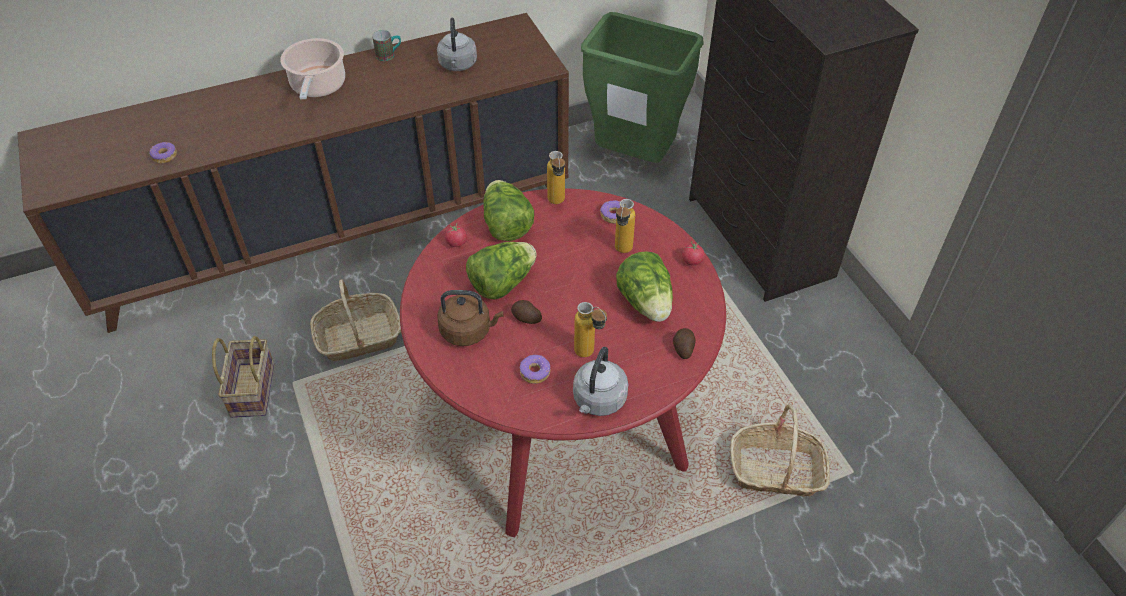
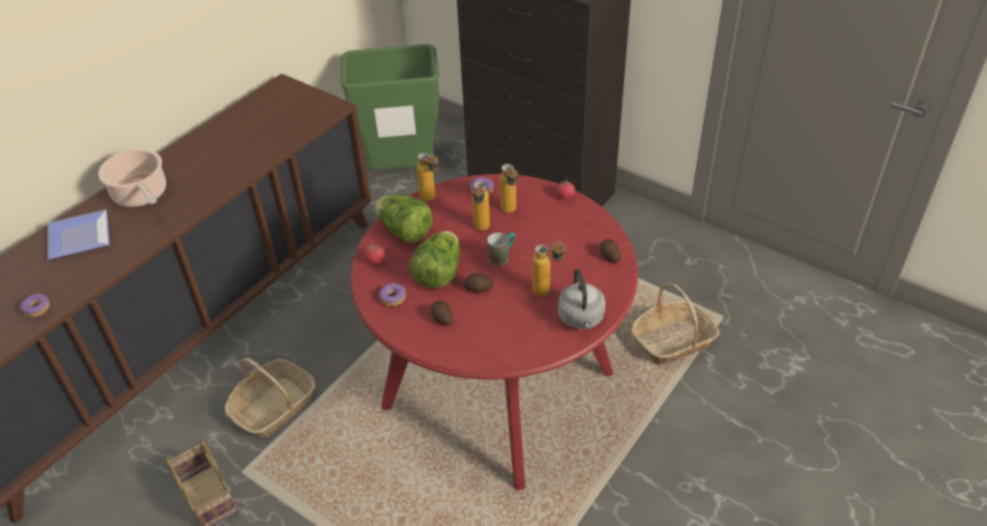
camera: 30 degrees left, 5 degrees down
(241, 103) = (77, 236): none -> plate
(389, 55) = (187, 147): mug -> mug (502, 257)
(458, 65) = (257, 132): grey kettle -> none
(468, 331) = (442, 318): brown kettle -> potato
(535, 372) = (518, 322): donut -> donut (393, 298)
(578, 258) = (481, 230): none -> bottle
(646, 303) = (557, 238): lettuce -> none

